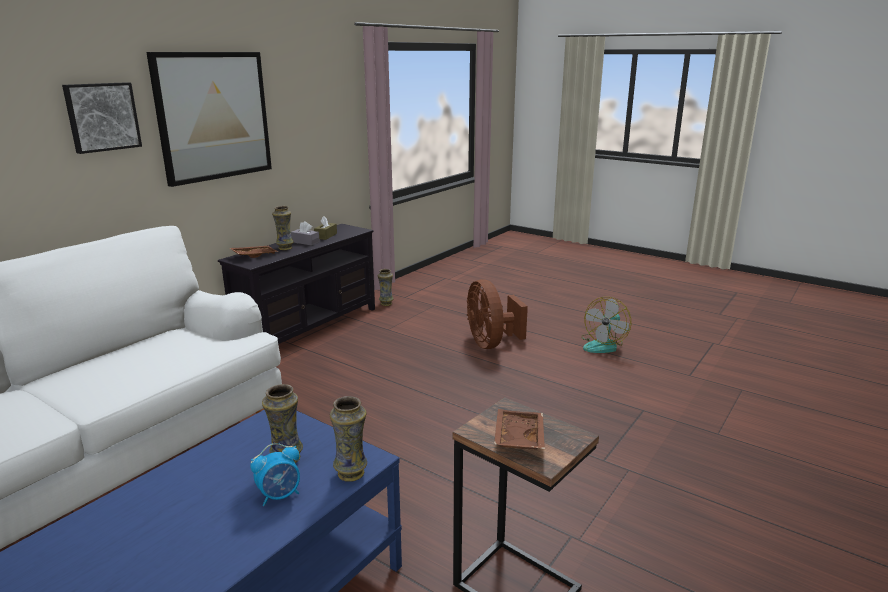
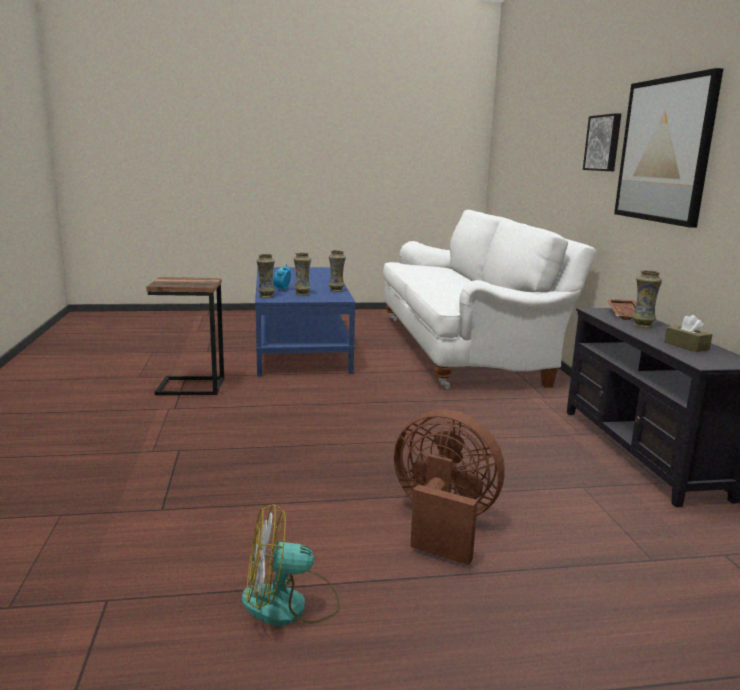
camera: 135 degrees right, 5 degrees down
(305, 242) = (662, 335): grey tissue box -> none
(386, 303) = (699, 526): vase -> vase (336, 290)
(517, 438) = (187, 280): brown tray -> none
(603, 345) = (290, 604): fan -> fan turned 90 degrees counterclockwise

